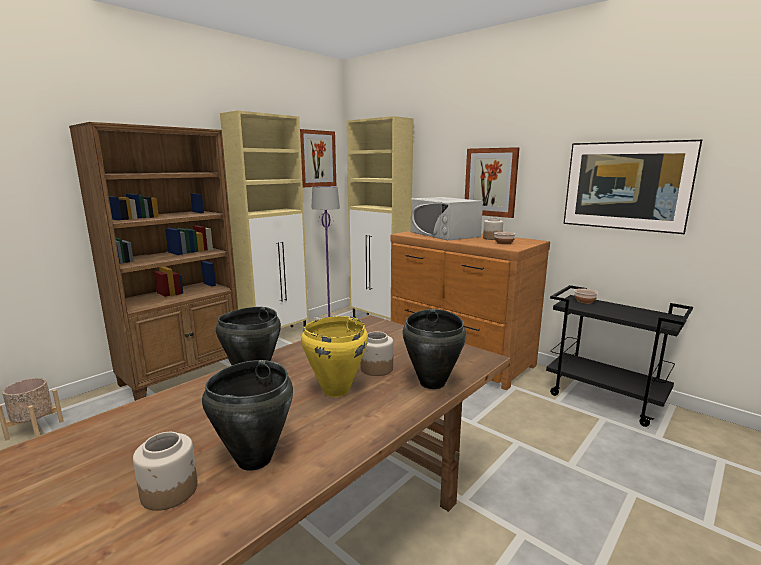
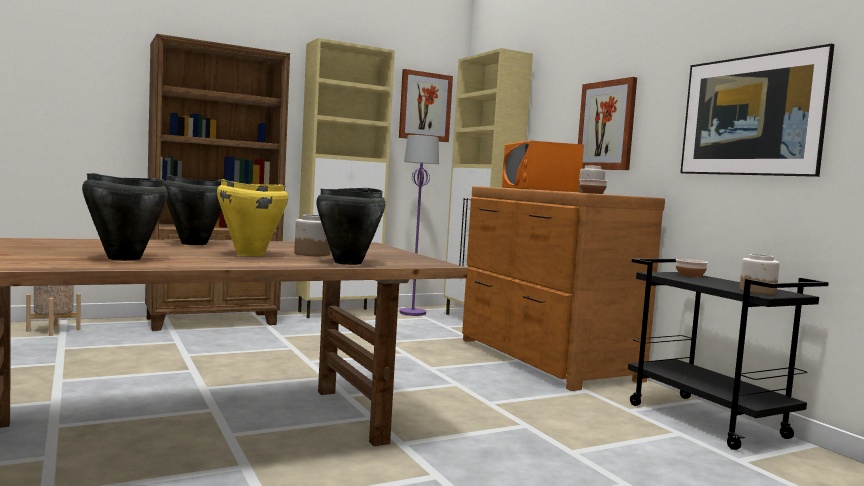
camera: 20 degrees right, 10 degrees down
(170, 490) = (47, 256): jar -> jar (758, 291)
(444, 234) = (539, 189): white microwave -> orange microwave

